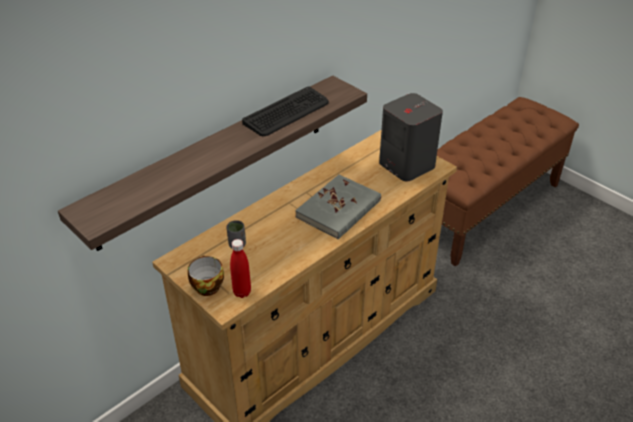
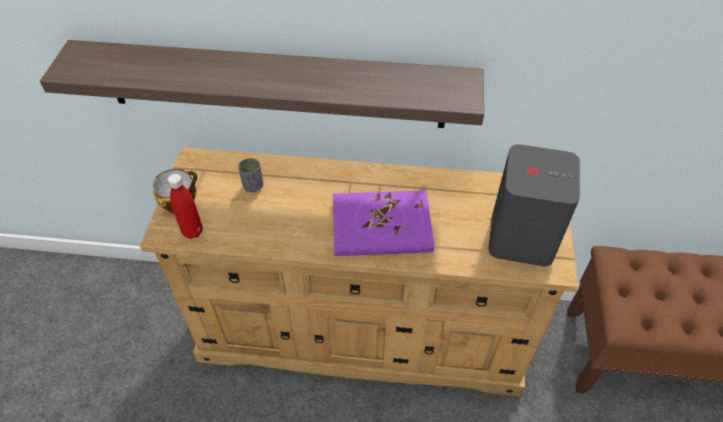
camera: 50 degrees right, 10 degrees up
(287, 113) = (366, 78): keyboard -> none
(339, 209) = (381, 227): grey book -> purple book

